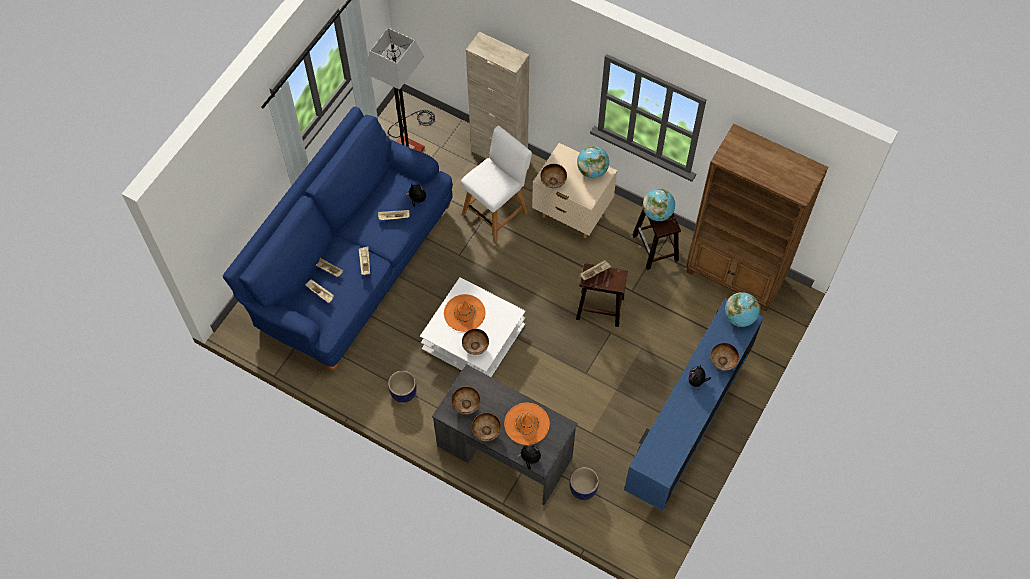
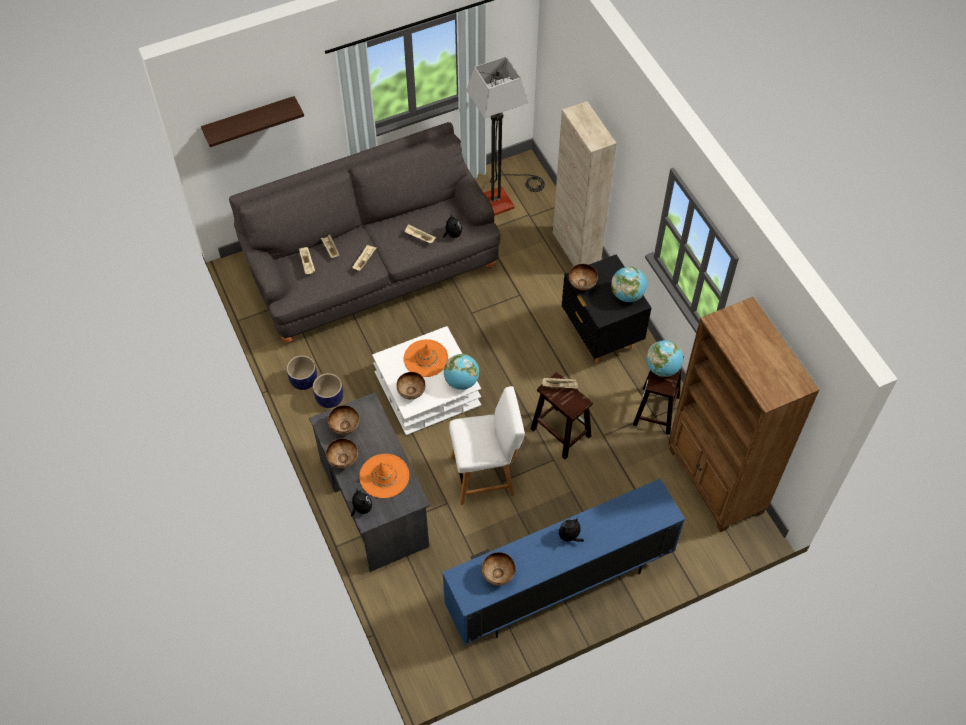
camera: 35 degrees right, 5 degrees down
(216, 200) = (250, 121): none -> shelf
(351, 266) = (372, 269): blue sofa -> grey sofa
(497, 211) = (534, 295): white chair -> white chair (486, 475)
(572, 214) = (600, 337): beige nightstand -> black nightstand
(582, 489) = (416, 580): planter -> planter (303, 380)
(723, 362) = (609, 535): bowl -> bowl (498, 576)
(739, 317) = (660, 504): globe -> globe (461, 381)

